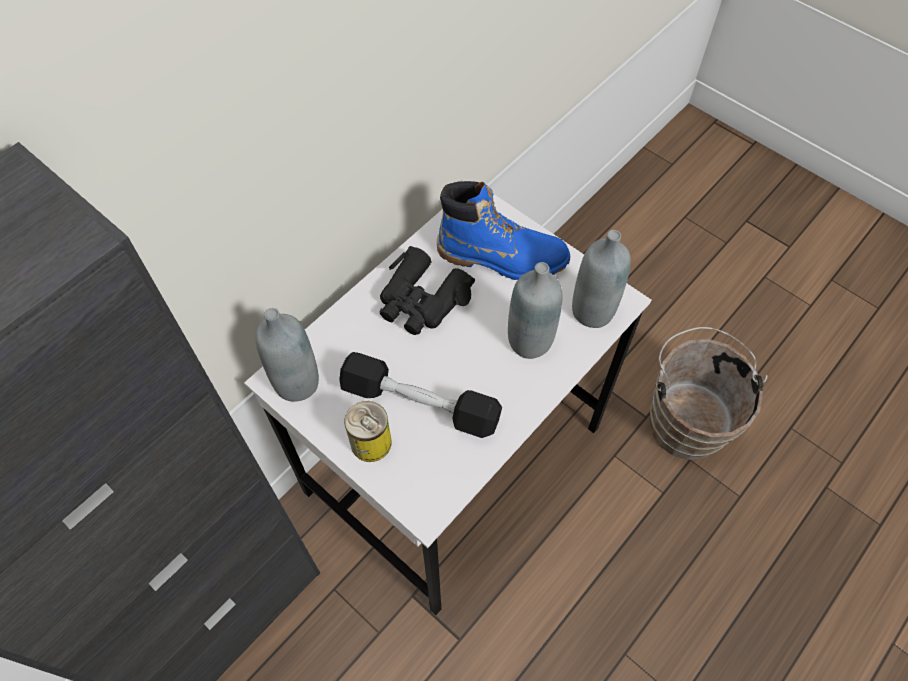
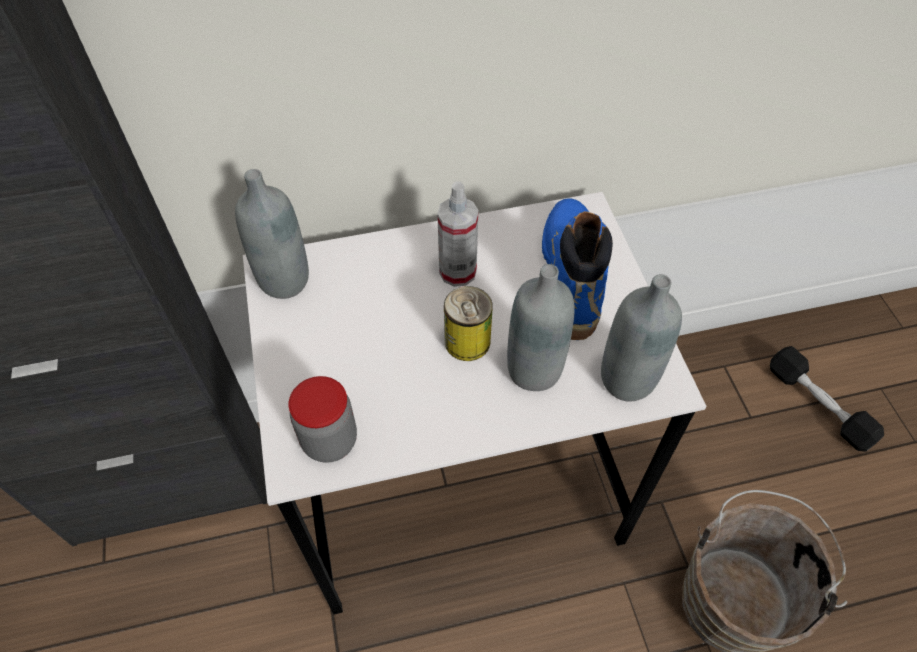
camera: 35 degrees right, 5 degrees down
(371, 443) = (301, 372): can -> can (467, 341)
(420, 403) = (375, 364): black dumbbell -> black dumbbell (818, 405)
(421, 300) = (457, 272): black binoculars -> spray bottle
(434, 476) = (330, 441): none -> jar
(502, 257) = (571, 275): blue boot -> blue boot turned 135 degrees counterclockwise

